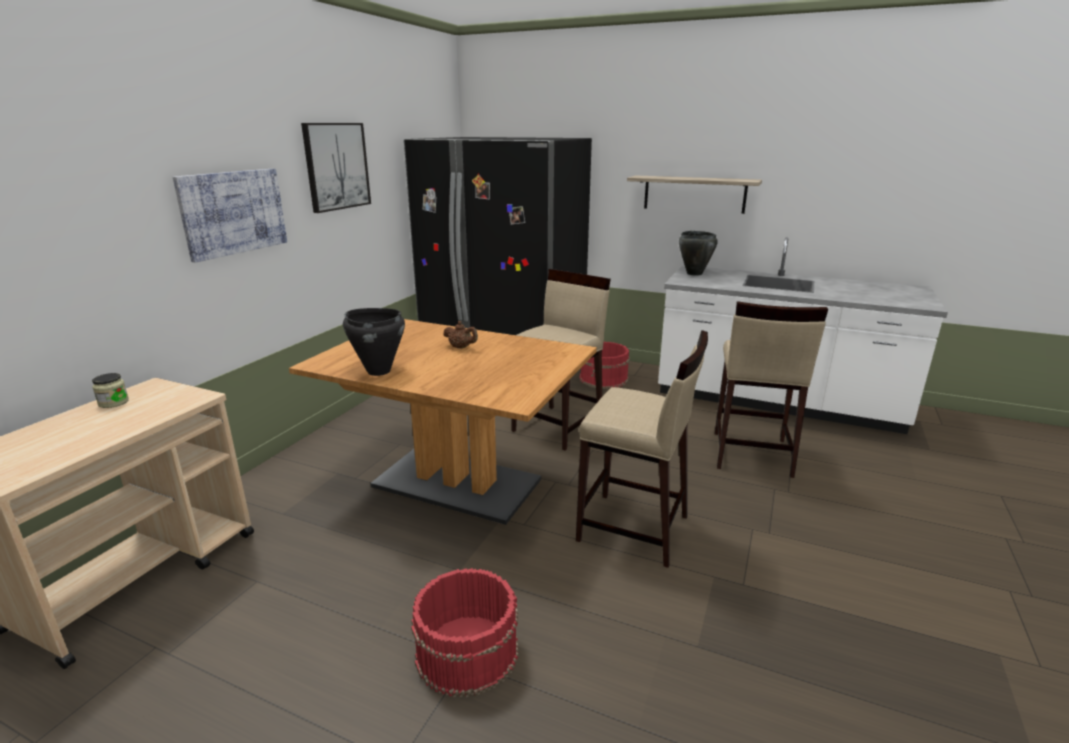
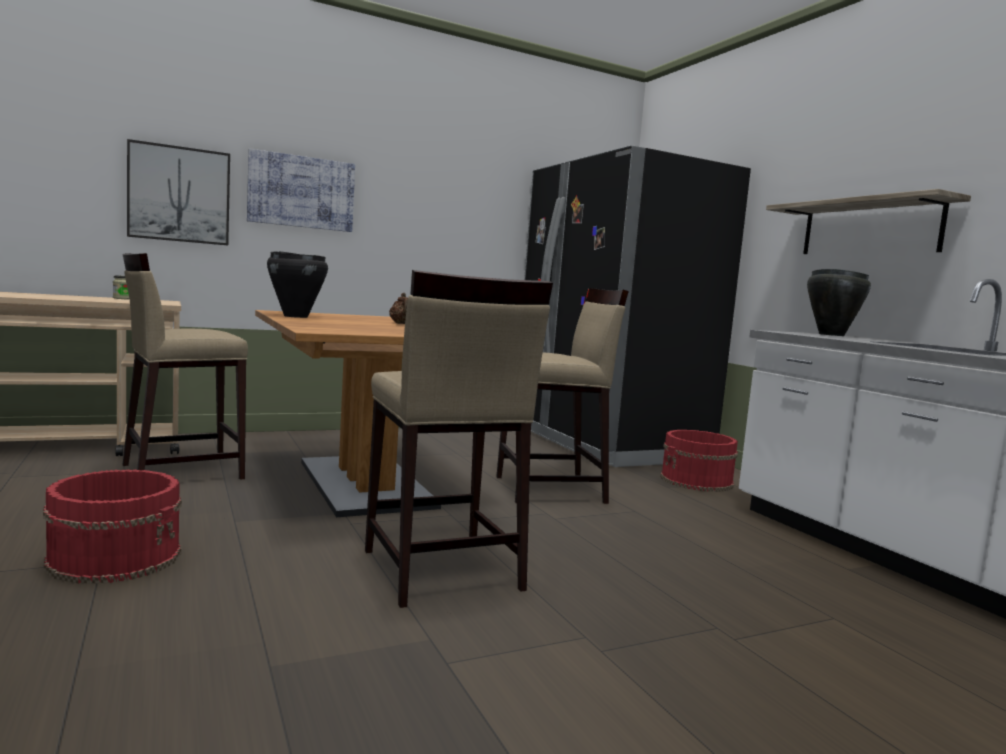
camera: 40 degrees right, 15 degrees down
(336, 166) = (434, 179): picture -> picture (179, 194)
(750, 454) = (760, 590): beige stool -> beige stool (181, 471)

